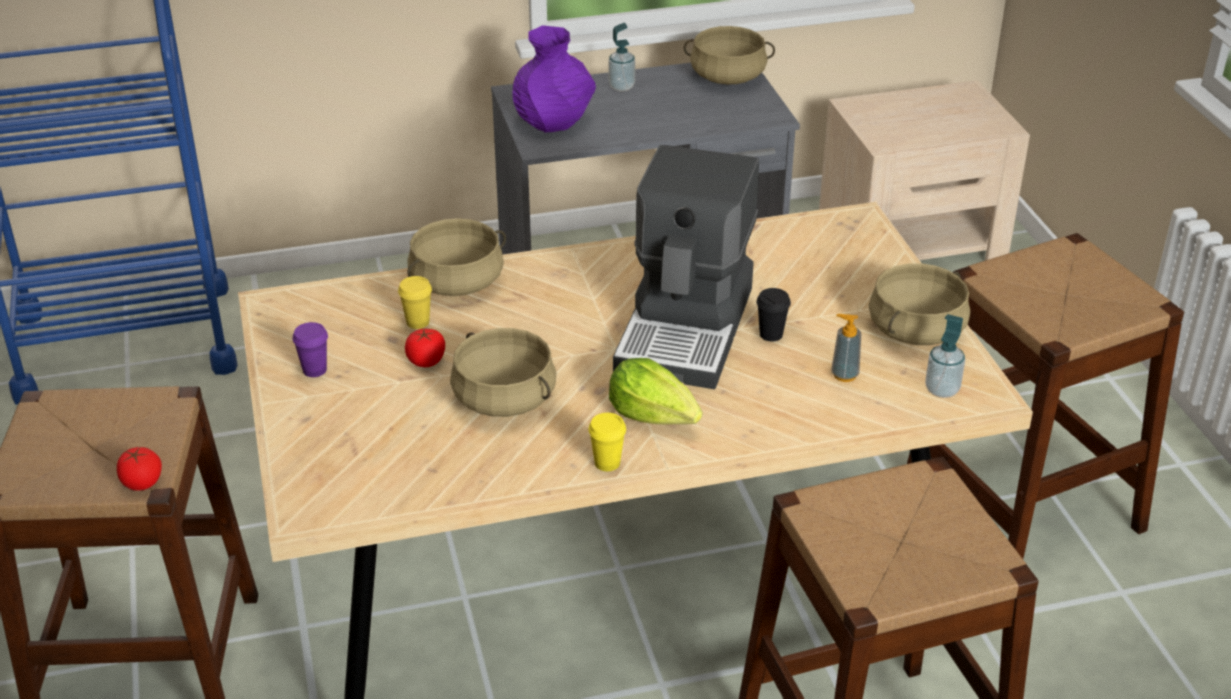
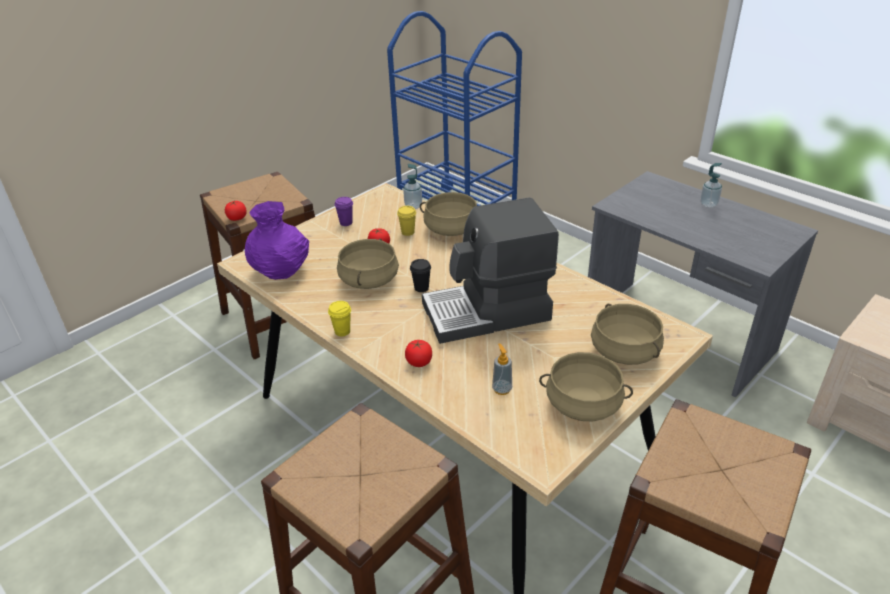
camera: 60 degrees right, 0 degrees up
(554, 121) = (641, 199): purple vase -> purple vase (282, 271)
(654, 415) = (396, 331): lettuce -> none
(728, 77) = (779, 232): beige cooking pot -> beige cooking pot (625, 351)
(737, 419) = (419, 362): none -> tomato
(771, 334) = (513, 345): black cup -> black cup (421, 288)
(942, 390) = (528, 439): soap dispenser -> soap dispenser (413, 206)

